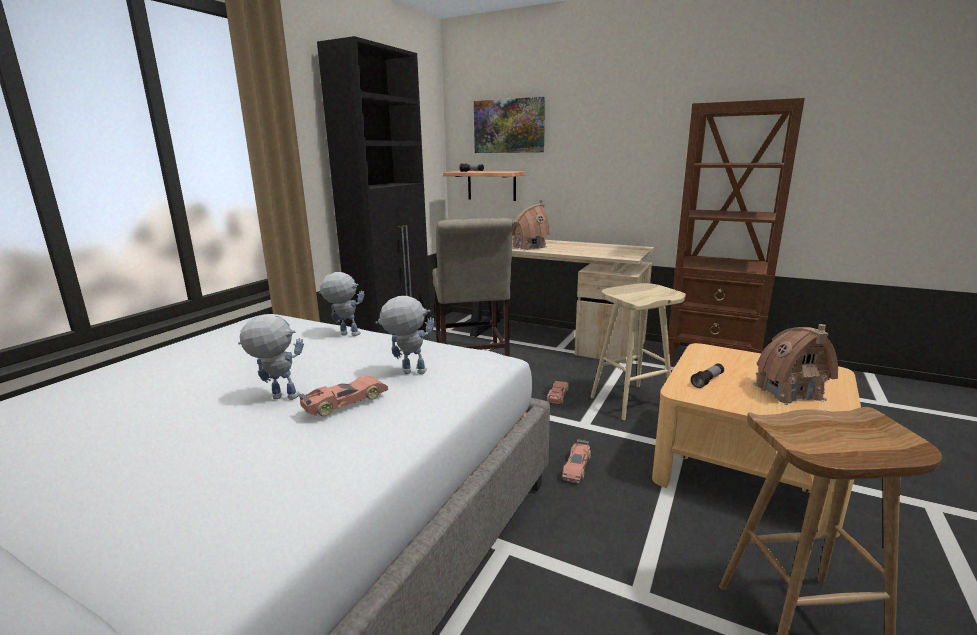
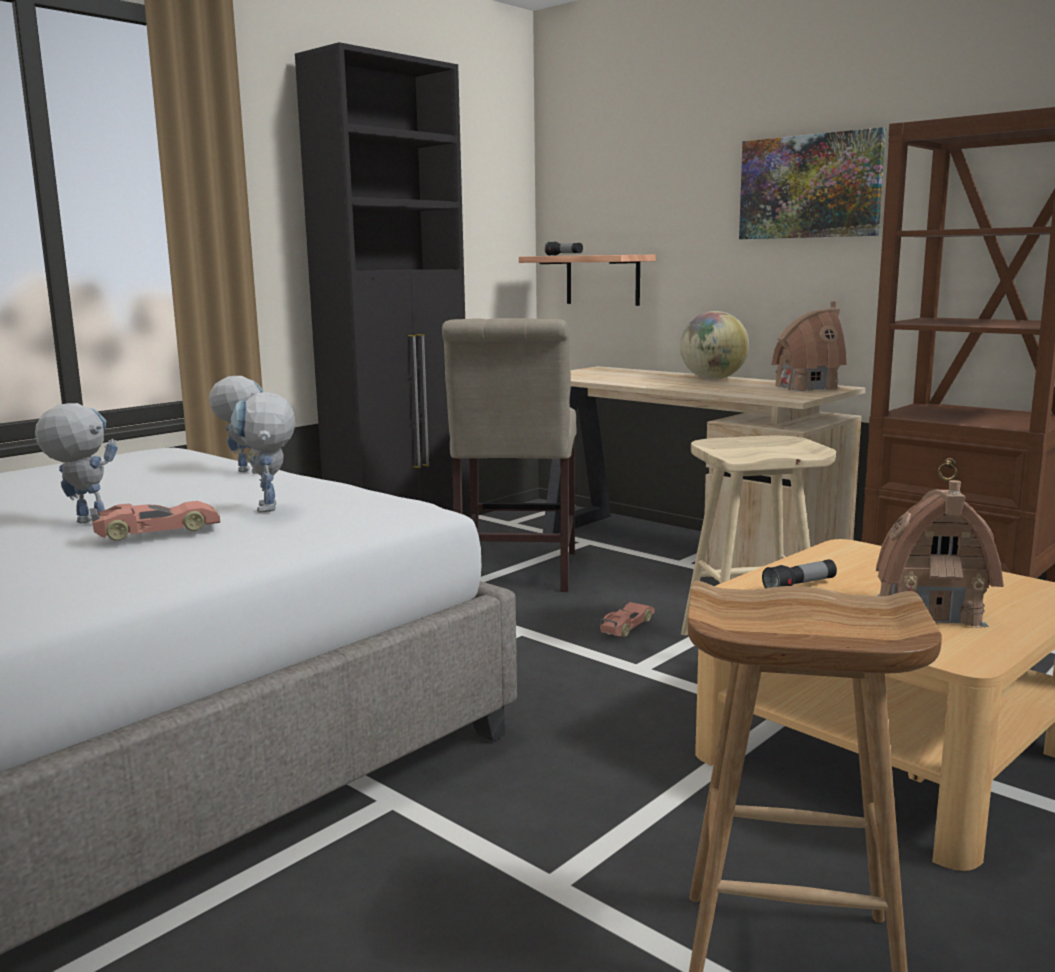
camera: 15 degrees right, 5 degrees down
(407, 373) = (270, 510): toy robot -> toy robot turned 120 degrees counterclockwise
(509, 126) = (630, 179): picture -> picture (810, 187)
(529, 247) = (640, 381): toy house -> toy house (806, 387)
(567, 244) = (712, 379): none -> globe
(576, 466) = (581, 720): toy car -> none

